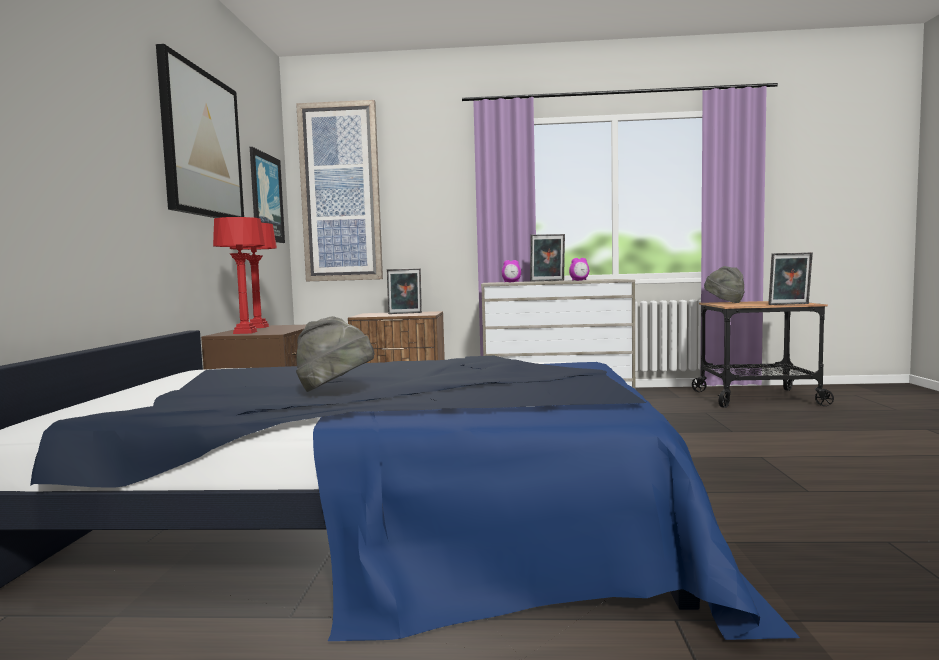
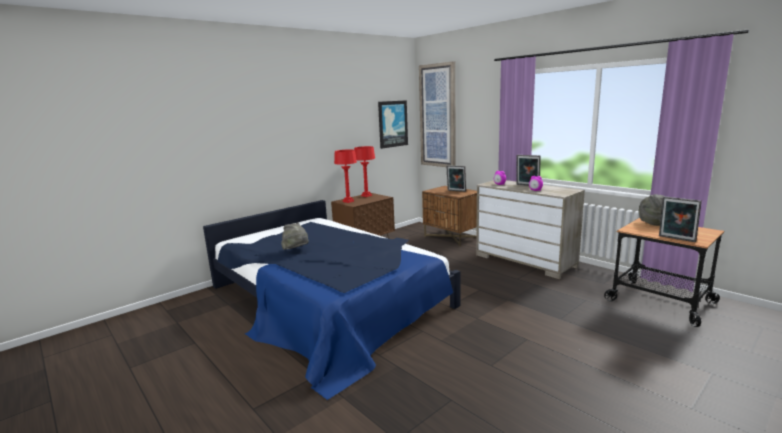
camera: 45 degrees right, 10 degrees up
(202, 144) = (338, 113): picture -> none

